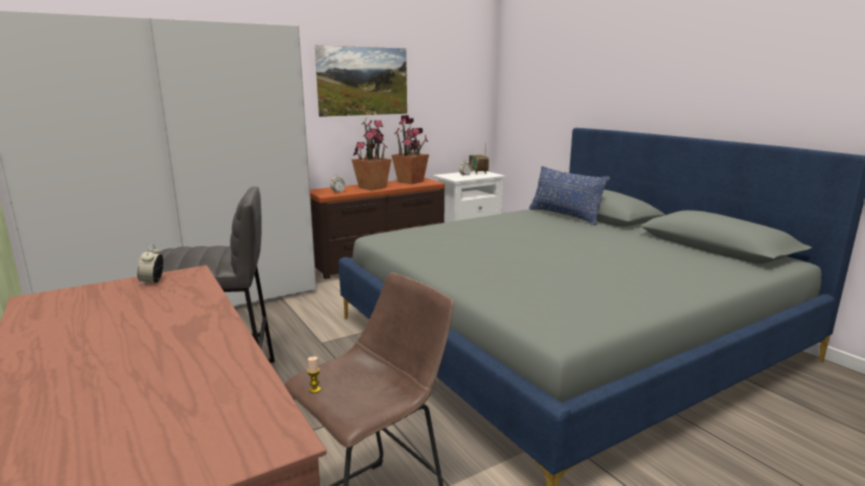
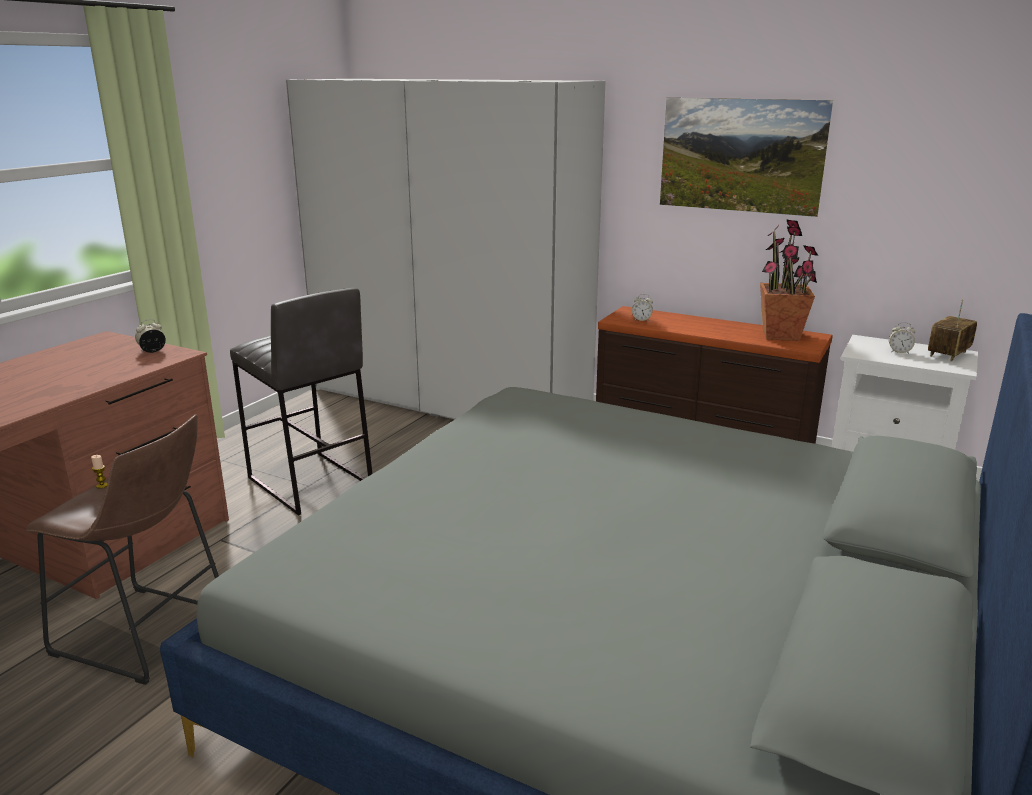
camera: 60 degrees right, 5 degrees up
(372, 187) = (699, 328): potted plant -> none
(564, 216) = (830, 483): blue pillow -> none

